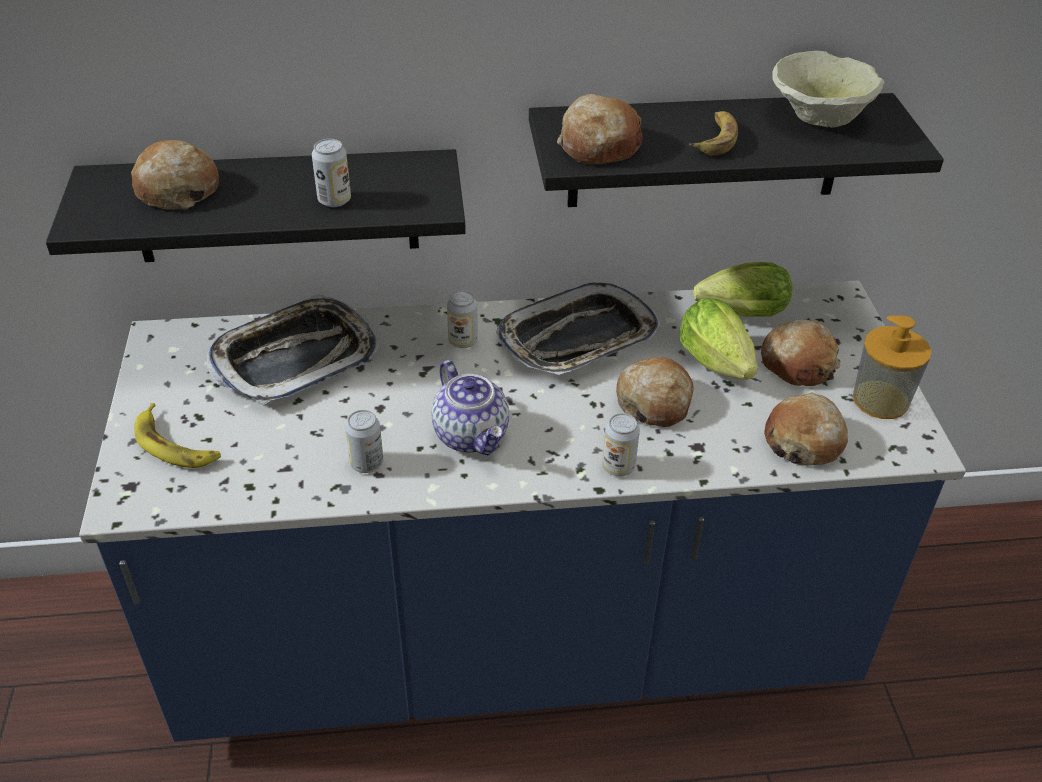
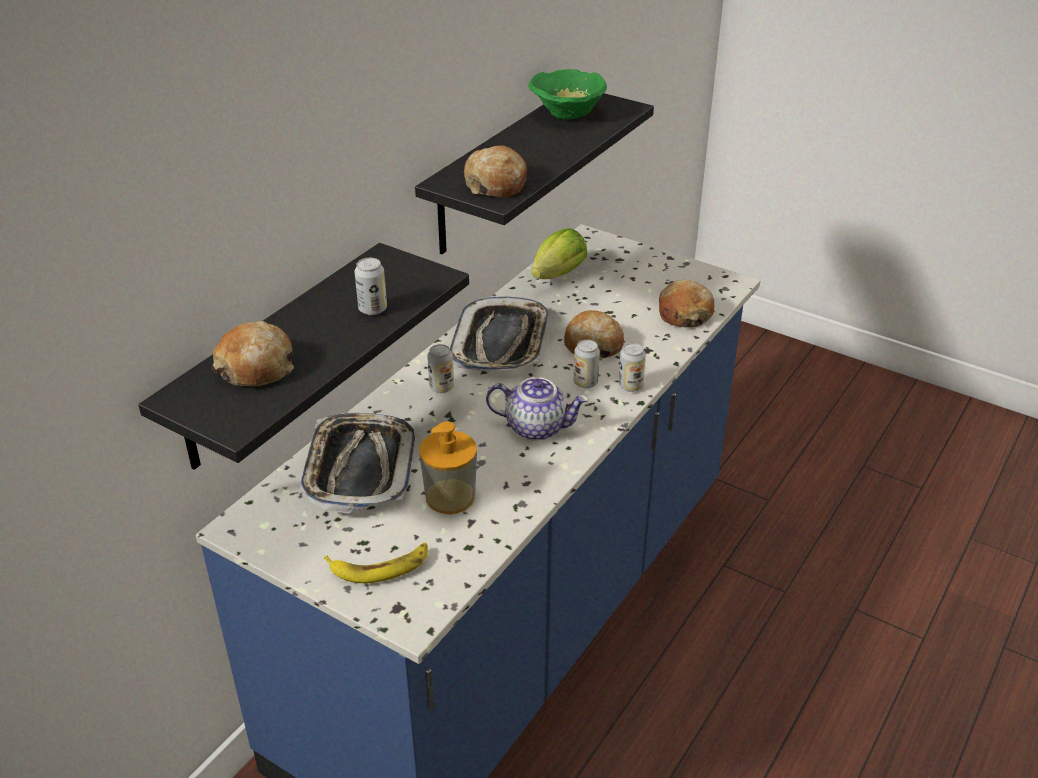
camera: 50 degrees left, 5 degrees down
(367, 463) = (510, 483): can -> can (585, 382)
(714, 139) = (543, 150): banana -> none
(718, 366) = (591, 307): lettuce -> none
(798, 364) = (623, 281): bread -> none
(819, 116) = (566, 113): beige bowl -> green bowl
(880, 400) = (682, 273): soap dispenser -> soap dispenser (450, 496)

